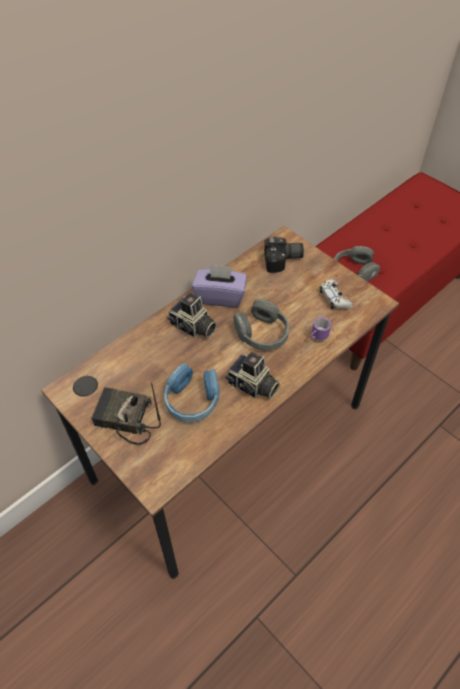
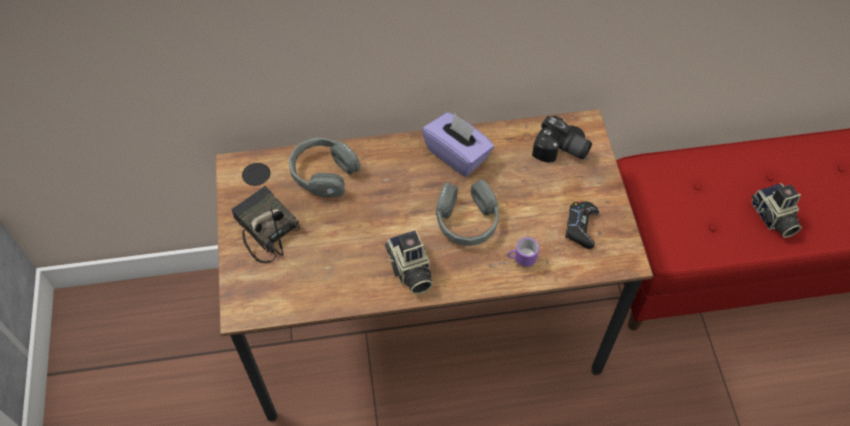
camera: 35 degrees right, 5 degrees up
(192, 400) = (341, 248): blue headphones -> none
(193, 327) = (402, 173): camera -> camera (772, 218)
(334, 298) = (581, 227): white game controller -> black game controller
(353, 271) = (676, 208): grey headphones -> grey headphones (323, 173)

